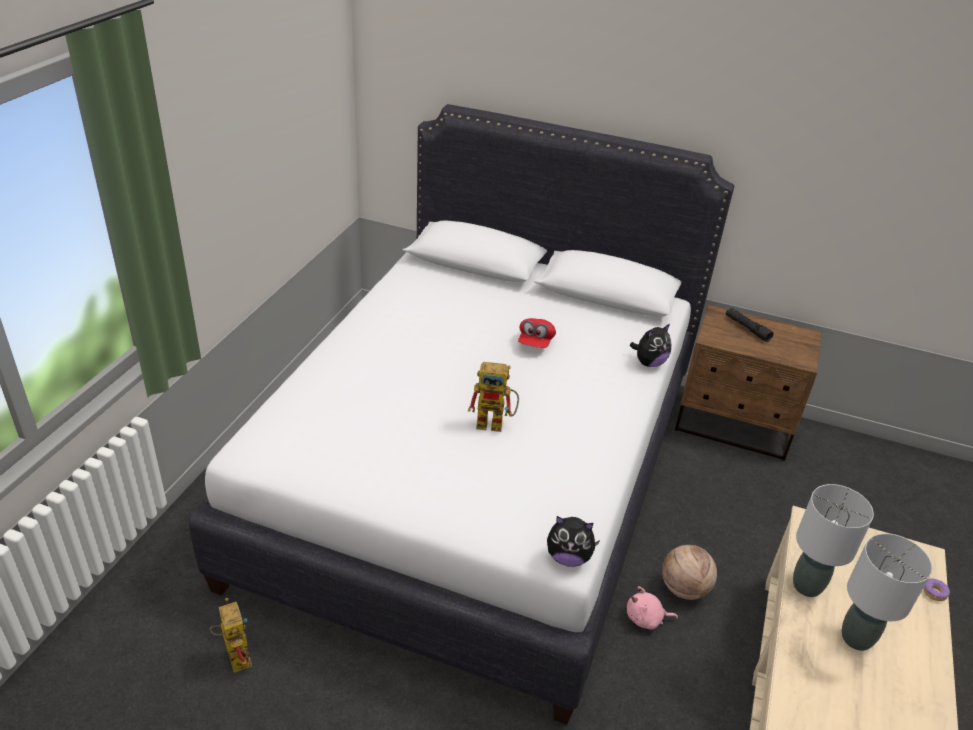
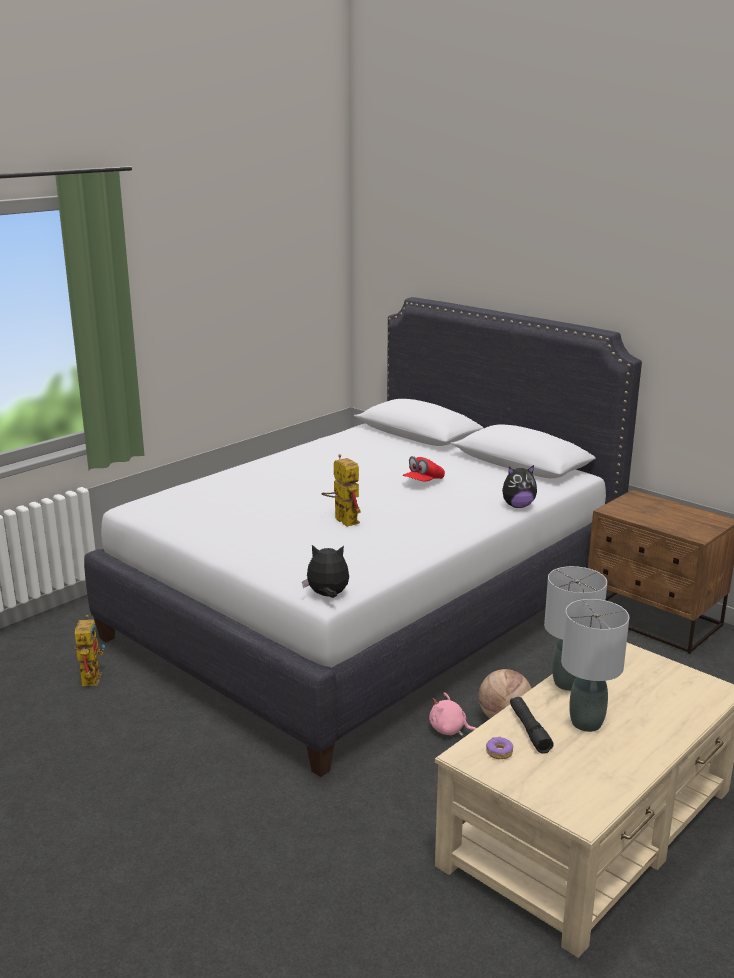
camera: 25 degrees right, 15 degrees down
(496, 423) = (341, 519): toy robot -> toy robot turned 150 degrees counterclockwise
(568, 557) = (327, 596): plush toy -> plush toy turned 150 degrees clockwise
(747, 328) = (657, 508): black flashlight -> black flashlight (529, 730)
(934, 593) = (704, 713): donut -> donut (499, 752)

